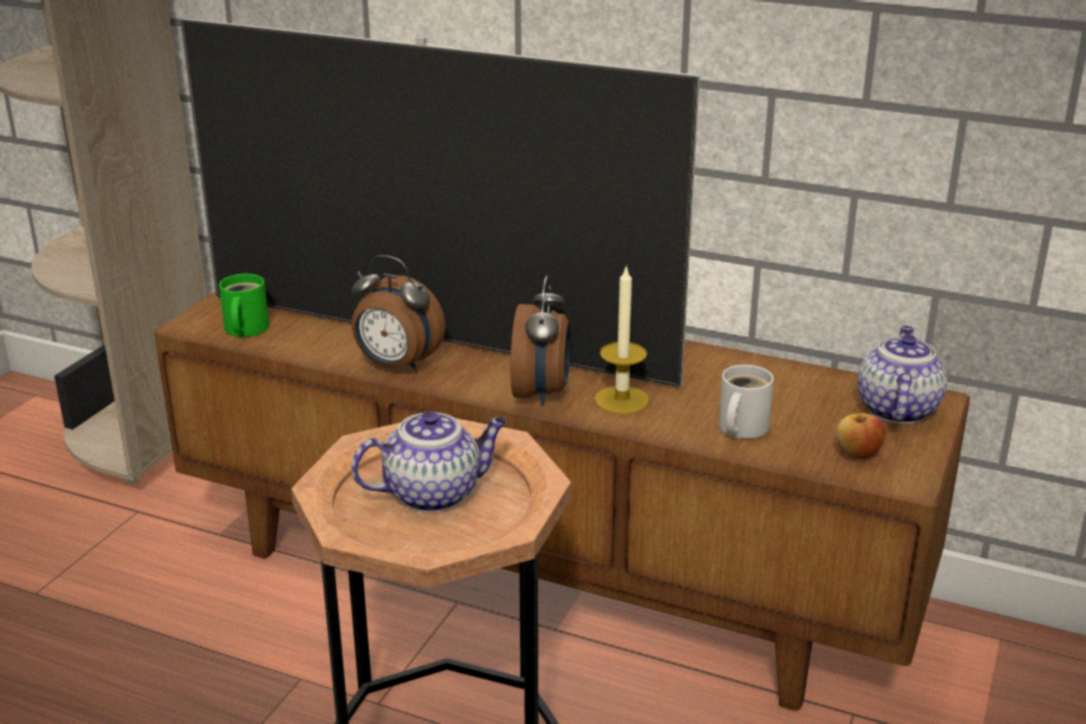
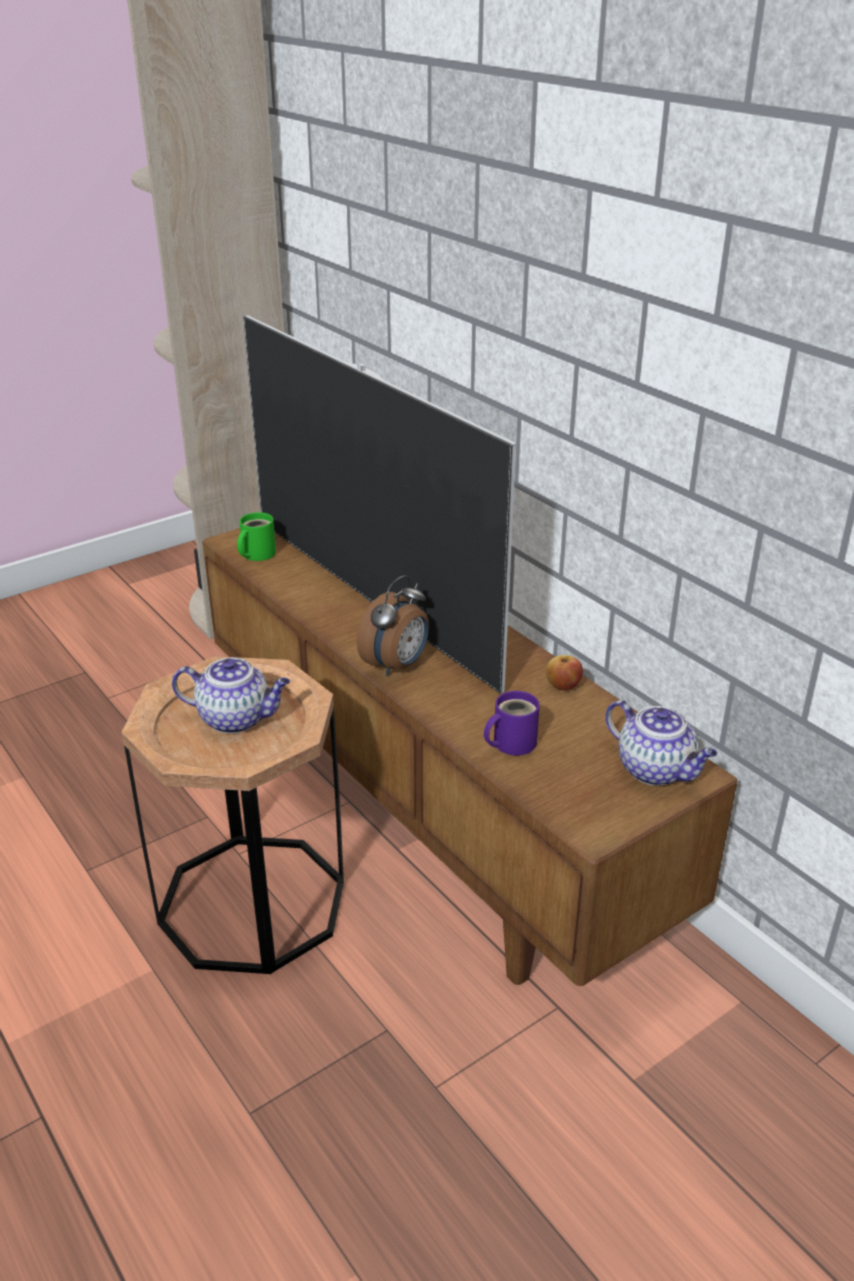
camera: 30 degrees right, 5 degrees up
(396, 366) = (322, 612): alarm clock -> none
(621, 400) = (448, 690): candle -> none
(739, 428) = (510, 743): white mug -> purple mug
(857, 454) = (578, 797): apple -> apple (563, 685)
(896, 409) = (656, 770): teapot -> teapot turned 90 degrees clockwise

